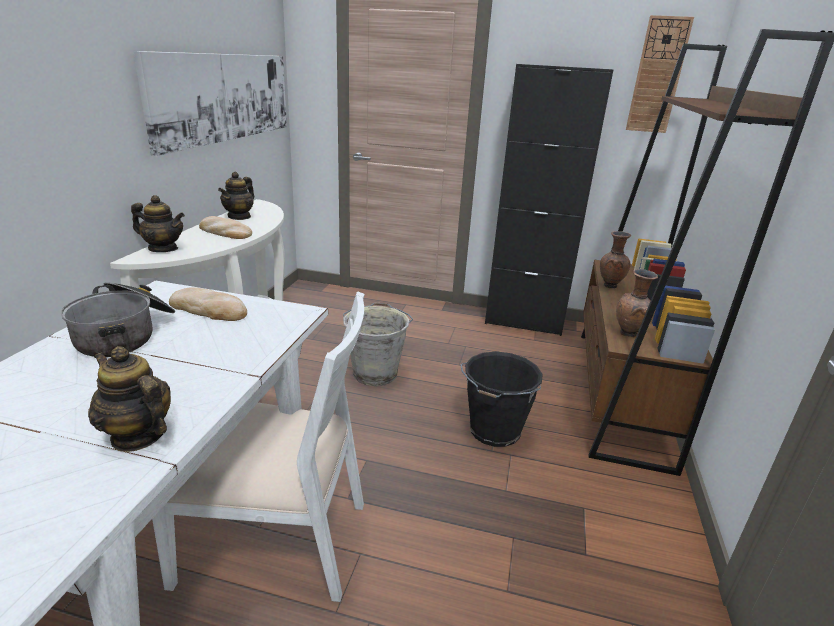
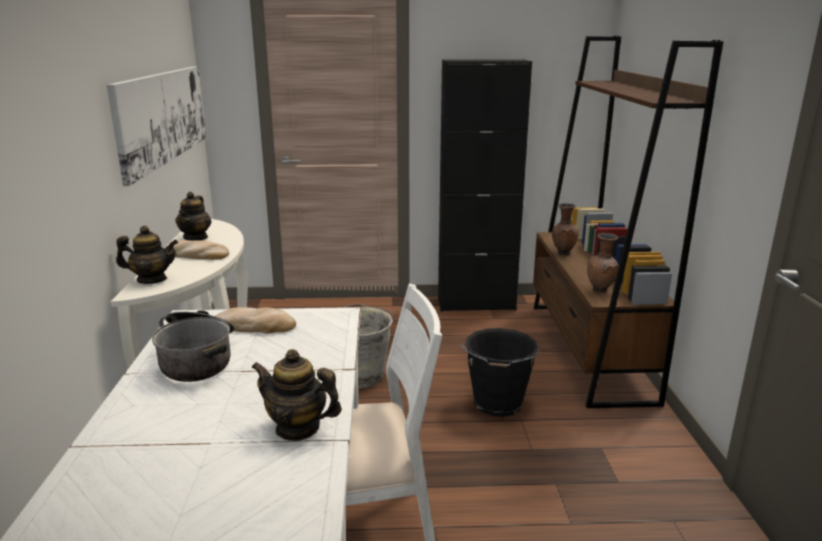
camera: 15 degrees left, 5 degrees down
(657, 76) = (564, 62): wall clock -> none

